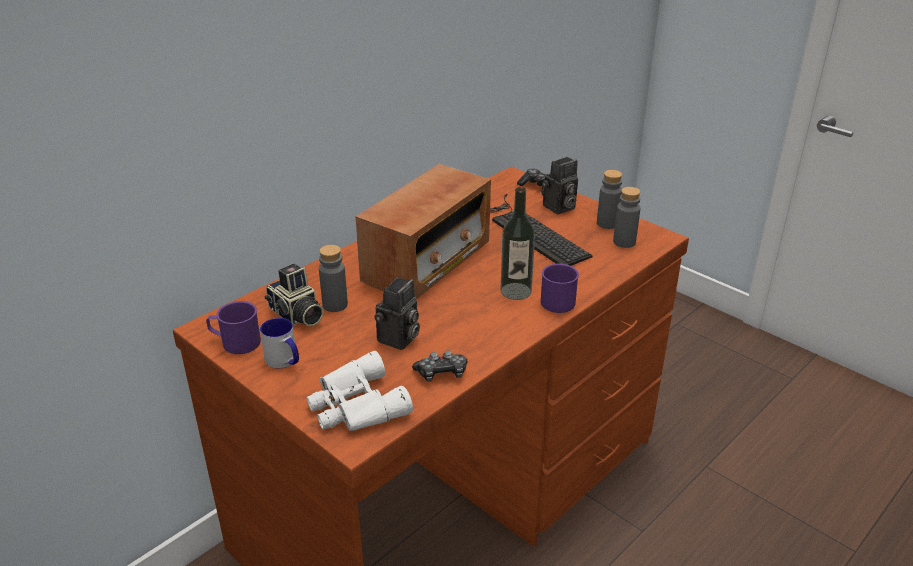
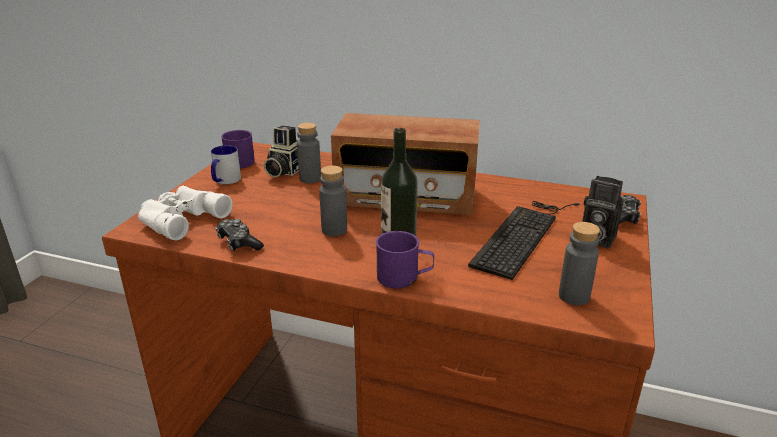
camera: 65 degrees right, 5 degrees down
(398, 340) = (277, 213): camera -> none
(607, 223) = (602, 276): grey bottle -> grey bottle (334, 230)

